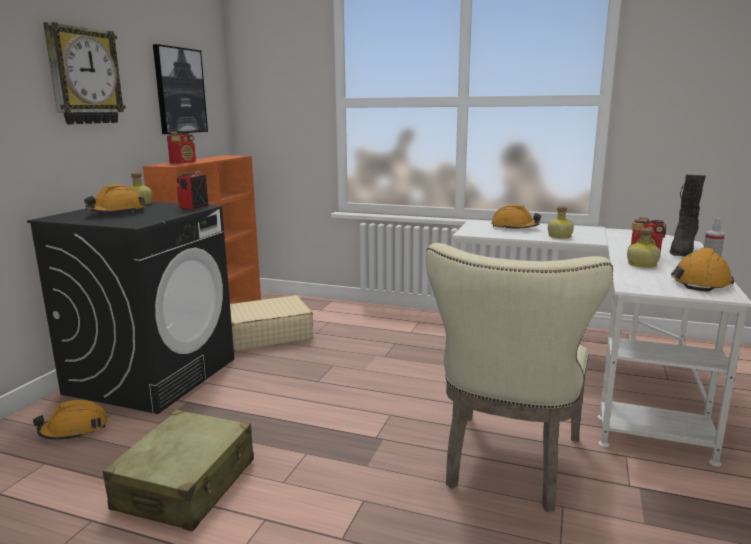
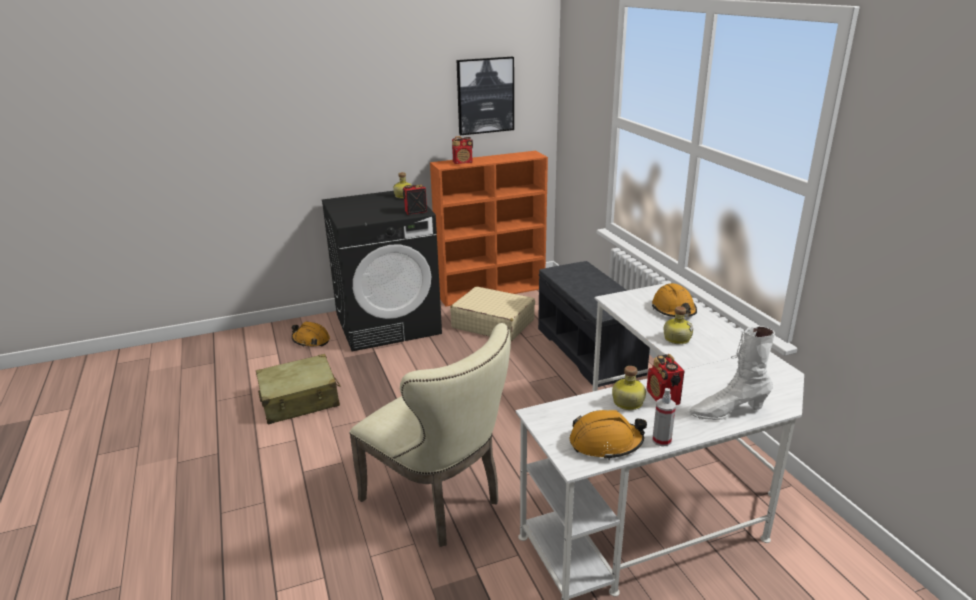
camera: 50 degrees right, 10 degrees up
(84, 76) = (381, 96): wall clock -> none
(116, 213) = (368, 205): orange hard hat -> none
(383, 321) = (591, 350): none -> grey bench
(508, 466) = (439, 501): beige chair -> beige chair turned 120 degrees counterclockwise
(682, 251) = (727, 411): black boot -> white boot

